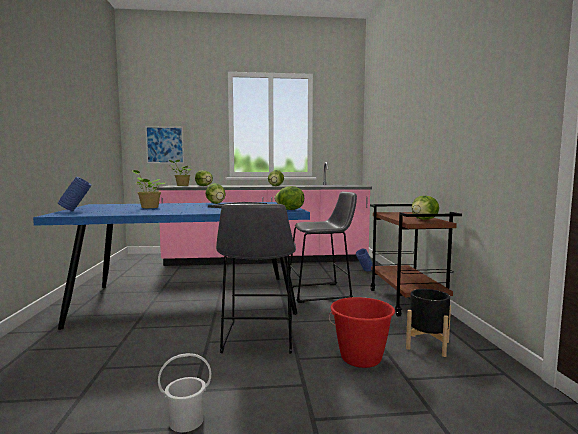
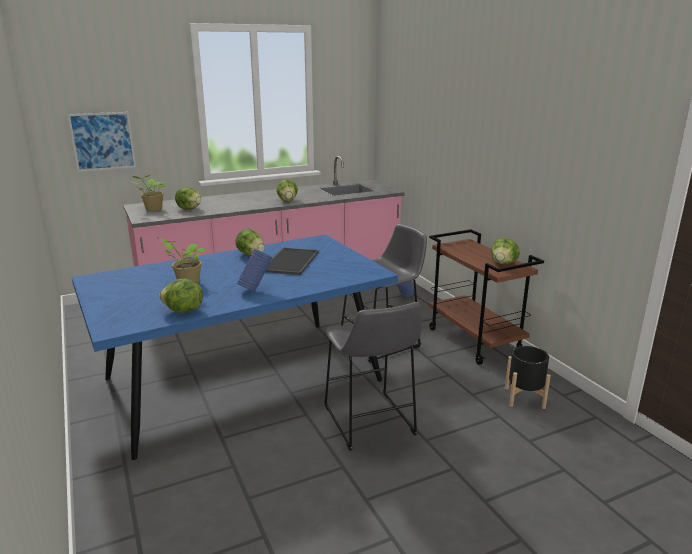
camera: 20 degrees left, 15 degrees up
(76, 210) = (108, 309): blue vase -> blue vase (256, 289)
(186, 420) = (386, 531): white bucket -> none
(289, 210) = (369, 271): lettuce -> lettuce (183, 311)
(361, 358) = (480, 426): red bucket -> none

